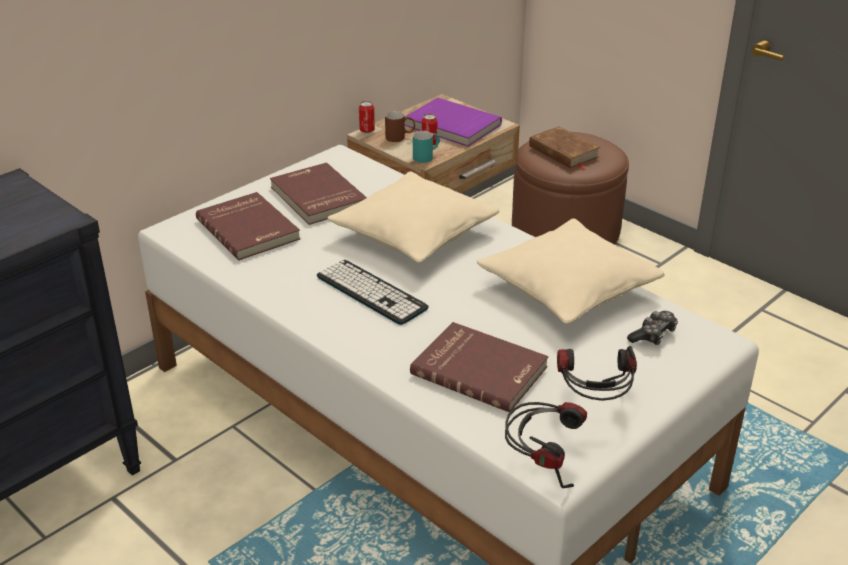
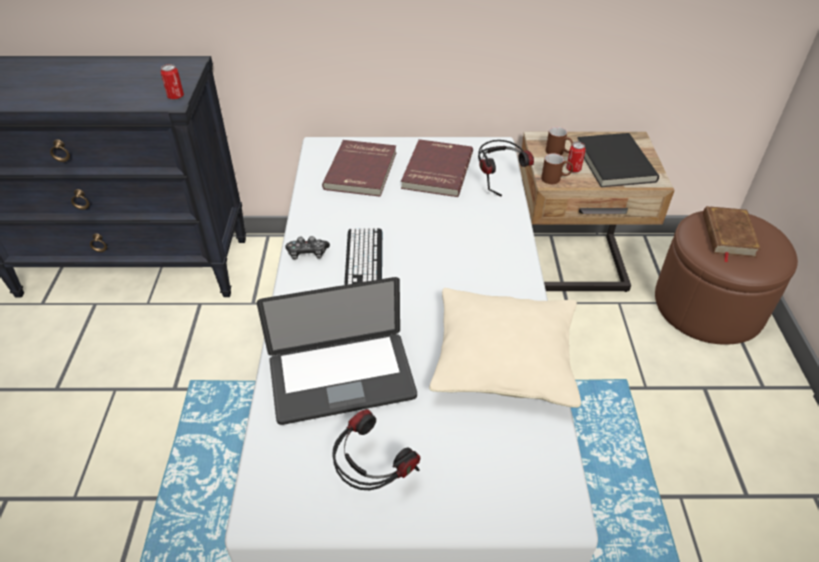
camera: 45 degrees right, 10 degrees up
(367, 130) = (542, 135): can -> can (175, 96)
(414, 234) = (458, 238): beige pillow -> none
(426, 156) = (555, 179): turquoise mug -> brown mug
(451, 126) = (613, 163): purple book -> black book
(480, 369) = (342, 379): red book -> laptop
(541, 465) = (264, 492): headphones -> headphones (499, 181)
(653, 335) = (510, 454): game controller -> game controller (307, 253)

